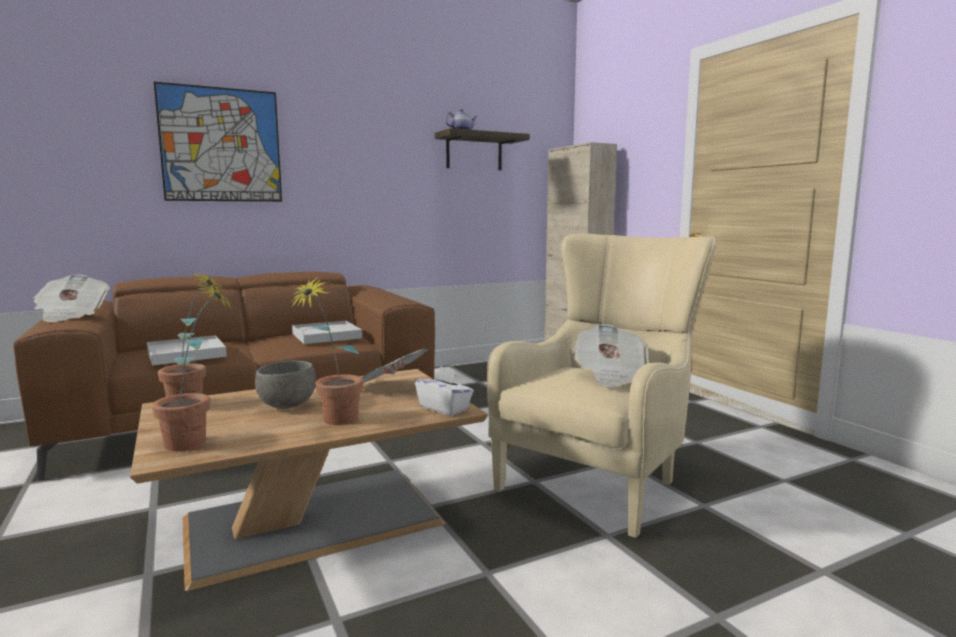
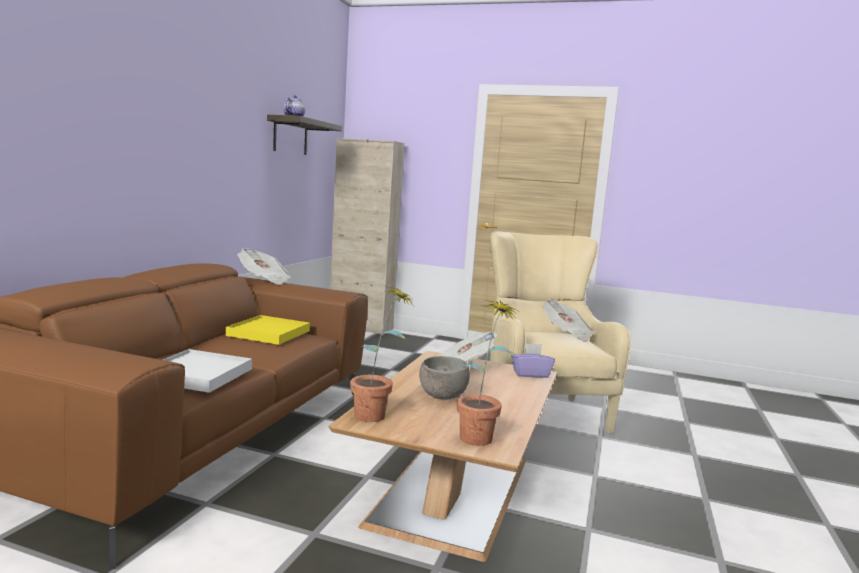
camera: 45 degrees left, 0 degrees up
(72, 316) = (70, 350): newspaper -> newspaper (264, 280)
(221, 145) = (97, 111): picture -> none
(326, 336) = (269, 333): white tray -> yellow tray
(332, 422) = (506, 399): potted plant -> none
(444, 408) = (530, 374): white tissue box -> purple tissue box

